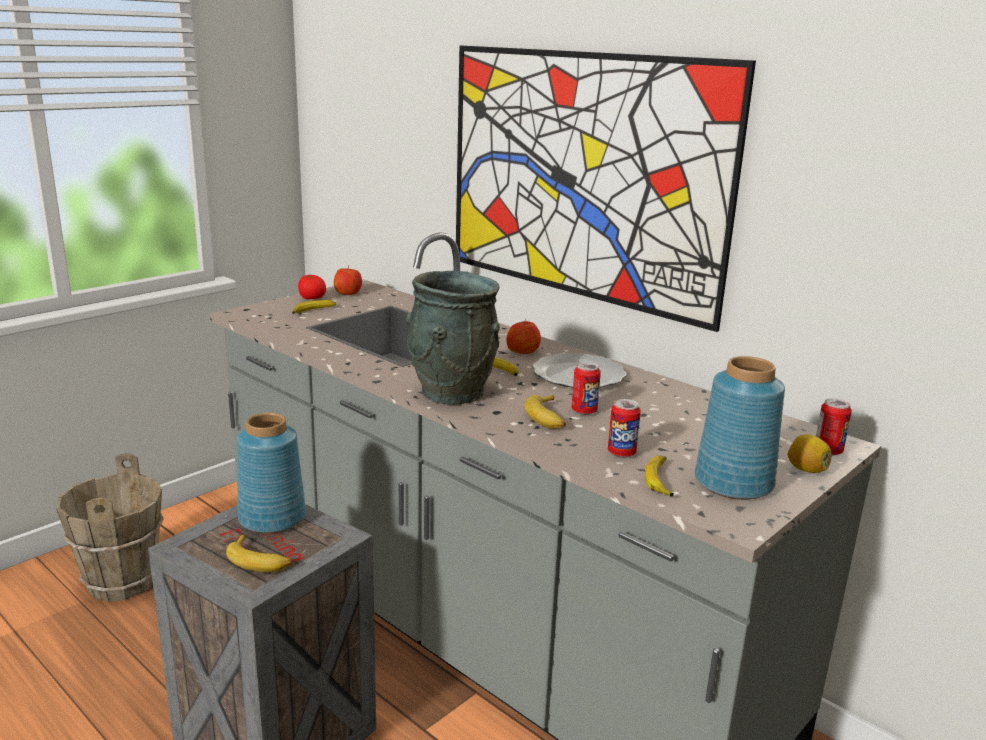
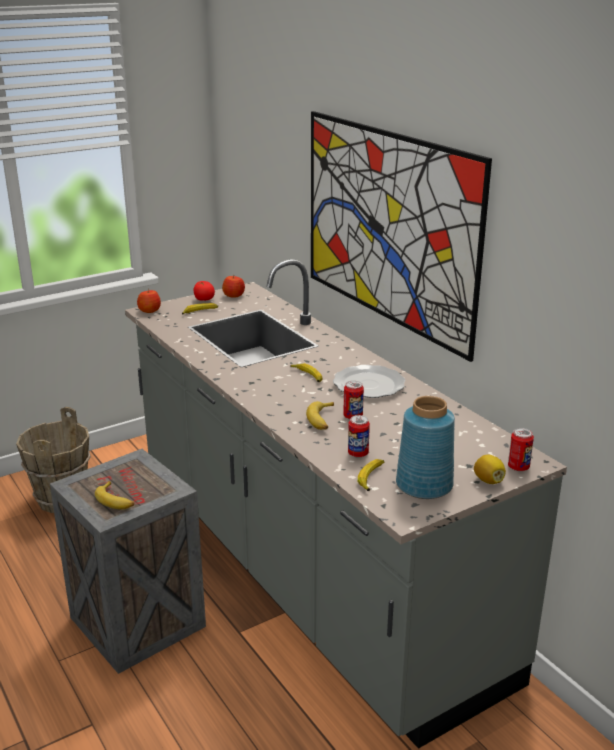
camera: 15 degrees right, 5 degrees up
(272, 519) = (134, 471): blue vase -> none
(451, 394) = (263, 393): grey vase -> none
(523, 351) = (339, 359): apple -> apple (149, 310)

